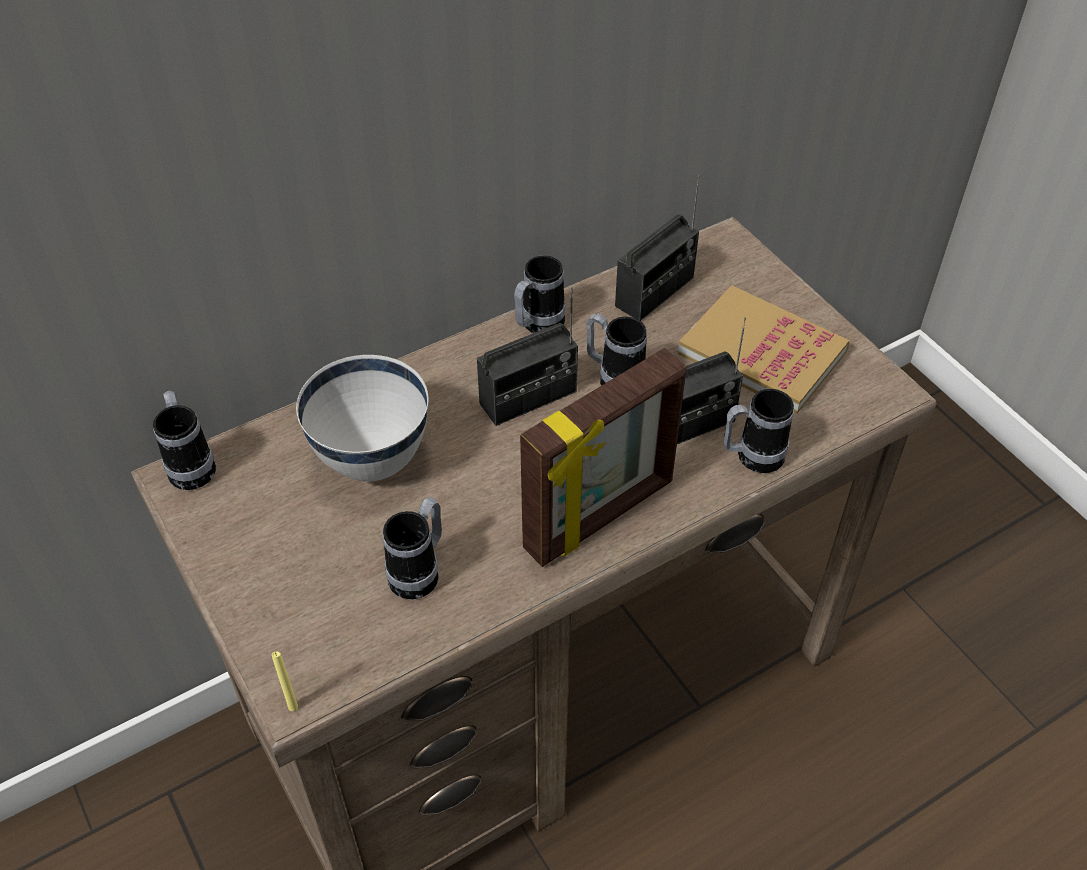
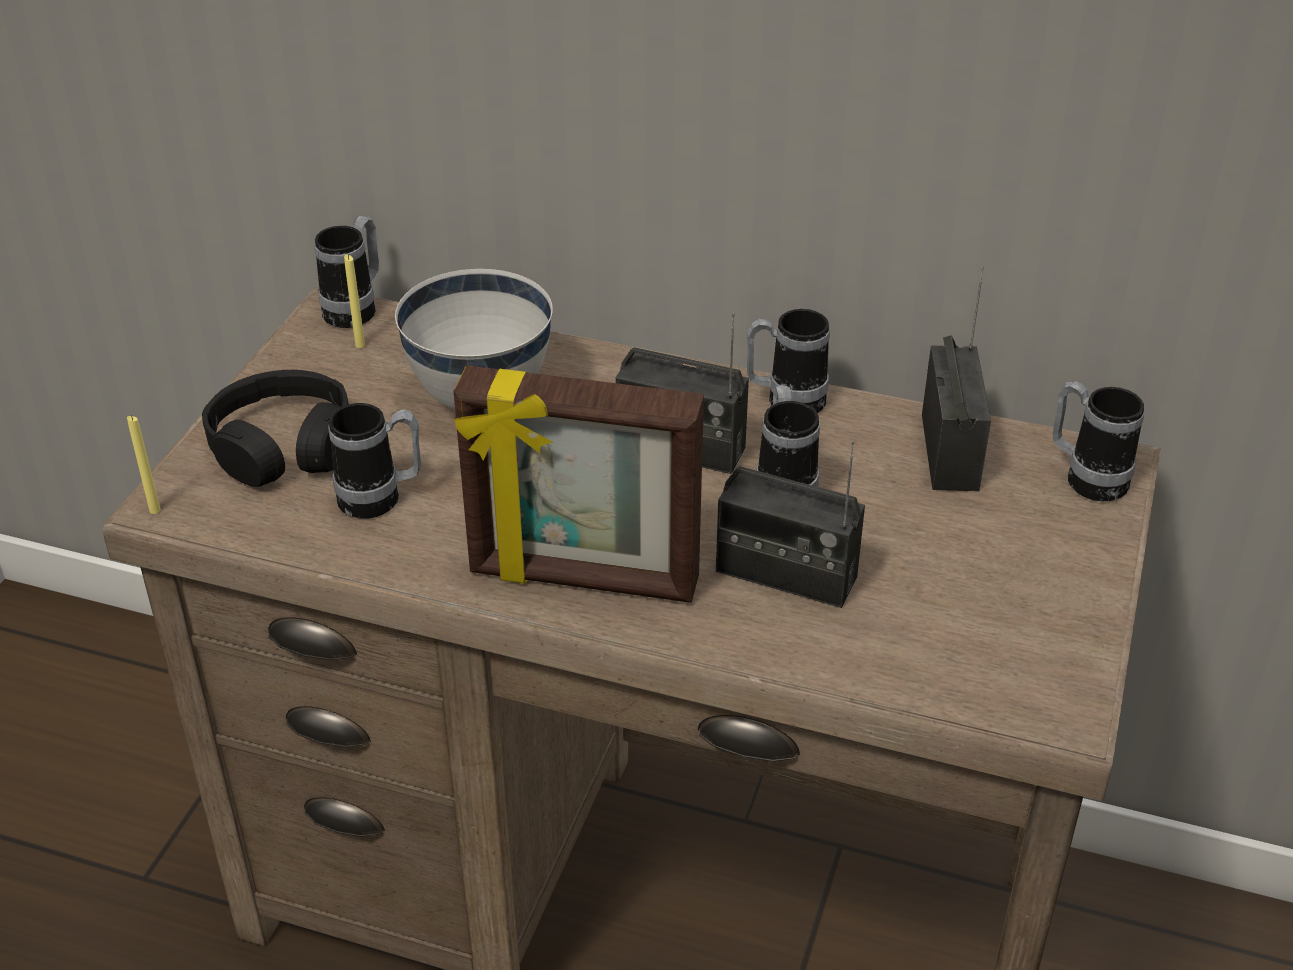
camera: 50 degrees right, 10 degrees down
(237, 487) = (360, 345): none -> yellow candle
(303, 593) = (283, 446): none -> black headphones
(655, 292) = (950, 452): radio -> radio turned 90 degrees counterclockwise
(751, 457) = (804, 648): mug -> mug (1086, 478)
(762, 352) = (976, 576): book -> none

